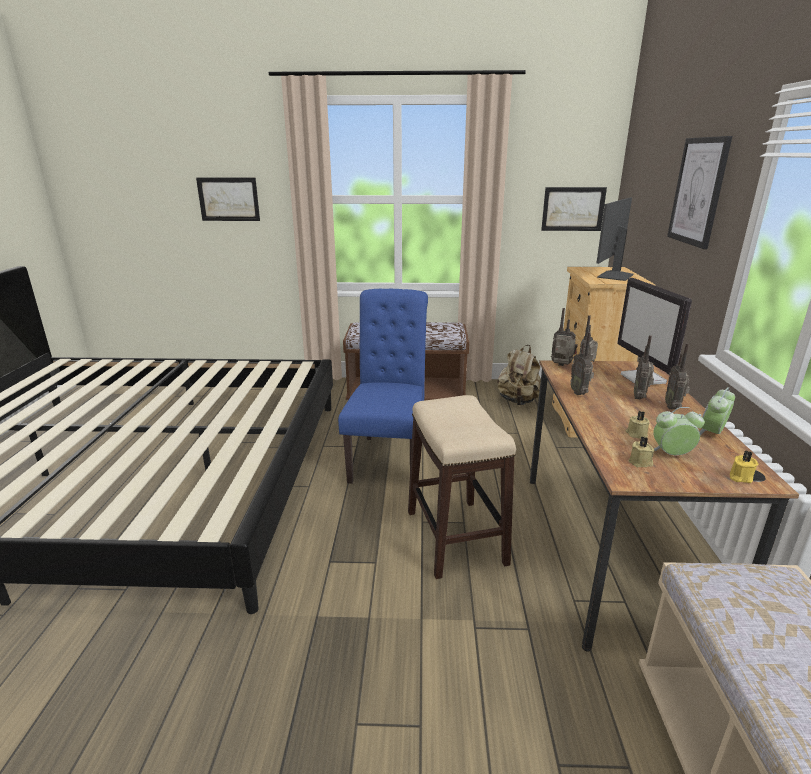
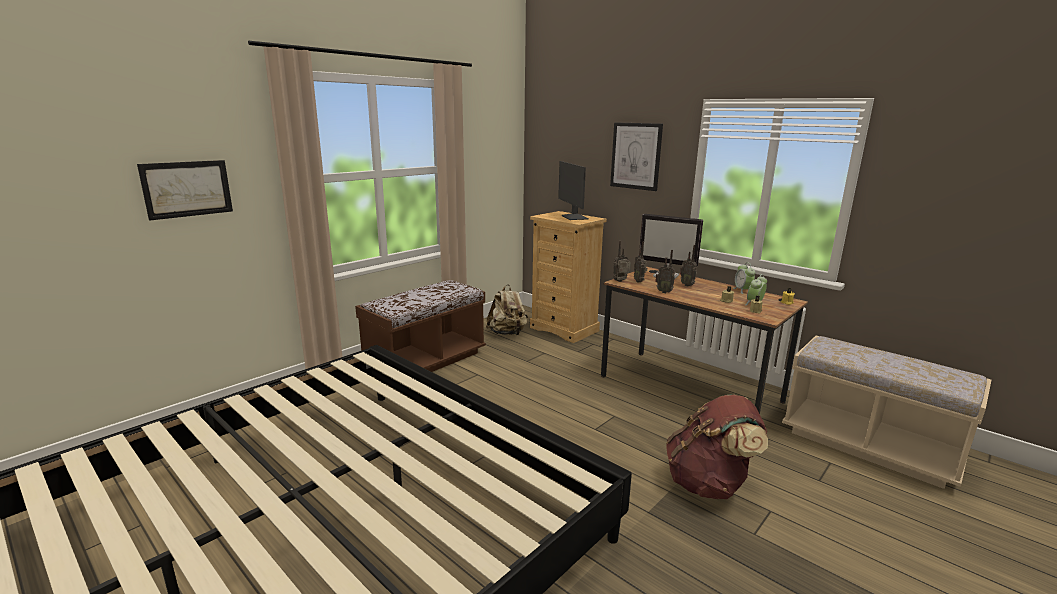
camera: 50 degrees left, 5 degrees down
(389, 457) = (500, 405): blue chair -> none
(417, 645) = (709, 484): none -> brown backpack
(455, 536) = (624, 425): stool -> none
(573, 209) = (501, 172): picture -> none
(673, 407) = (707, 285): radio -> none

